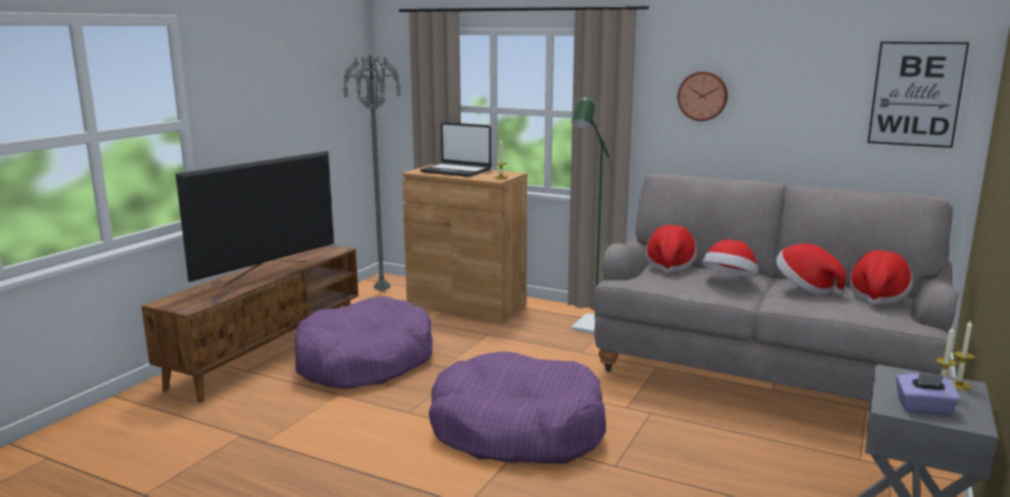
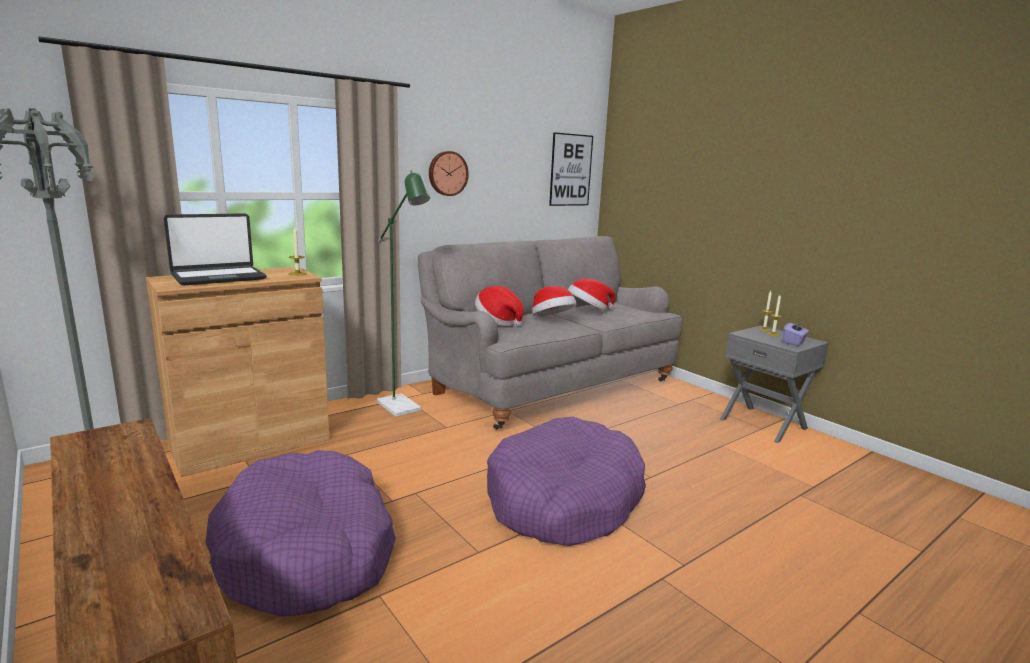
camera: 65 degrees left, 0 degrees up
(267, 273) = (134, 501): television -> none
(877, 296) = (617, 305): hat -> none

